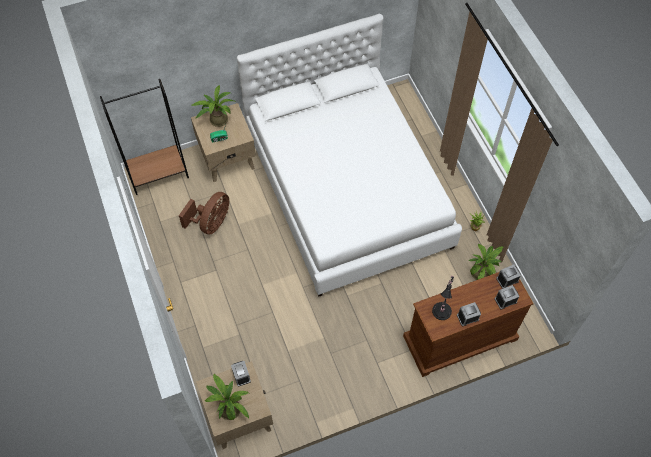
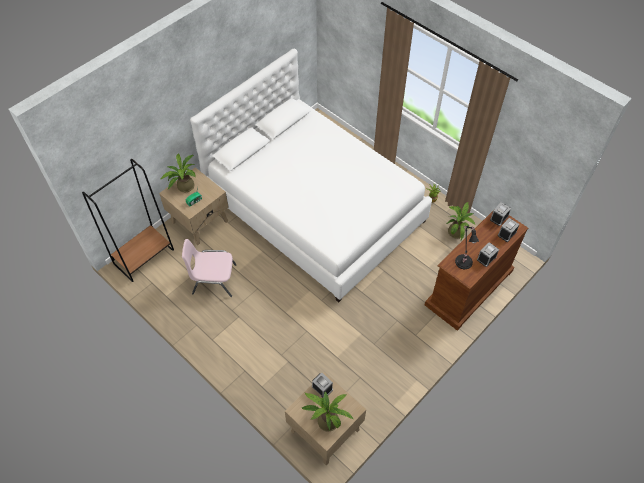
camera: 25 degrees left, 5 degrees down
(211, 223) = (213, 279): brown fan -> pink chair

